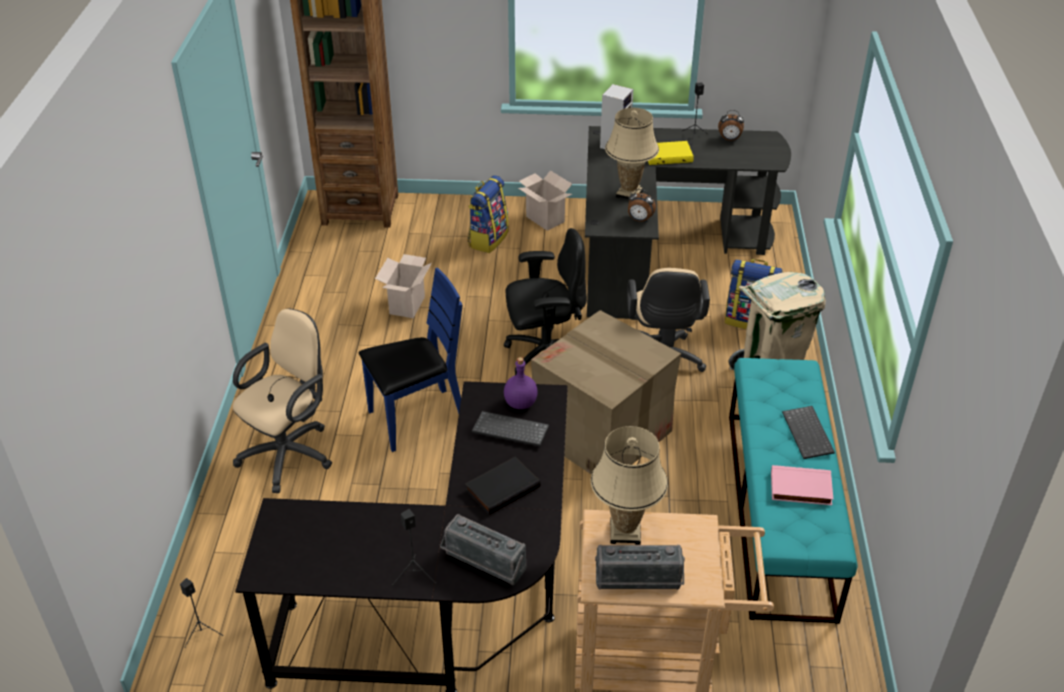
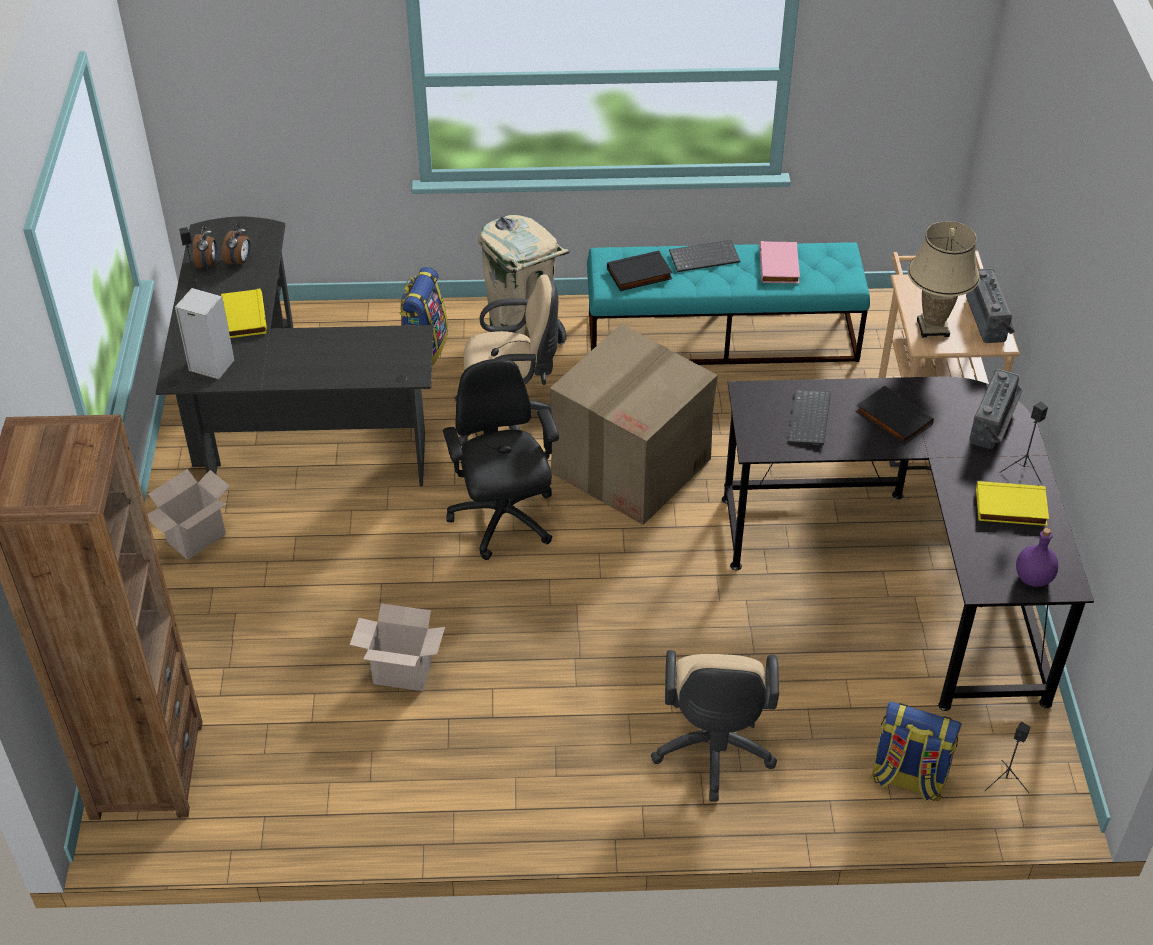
camera: 95 degrees left, 5 degrees up
(291, 452) = (713, 753): beige office chair -> beige office chair turned 120 degrees counterclockwise
(366, 553) = (1010, 508): none -> yellow book
(416, 419) = (632, 633): blue chair -> none
(488, 239) = (242, 598): backpack -> backpack (907, 778)
(521, 403) = (765, 414): purple bottle -> purple bottle (1032, 578)
(628, 194) = (336, 350): beige table lamp -> none
(639, 220) = (396, 340): alarm clock -> alarm clock (239, 262)
(775, 387) = (639, 275): none -> black book

